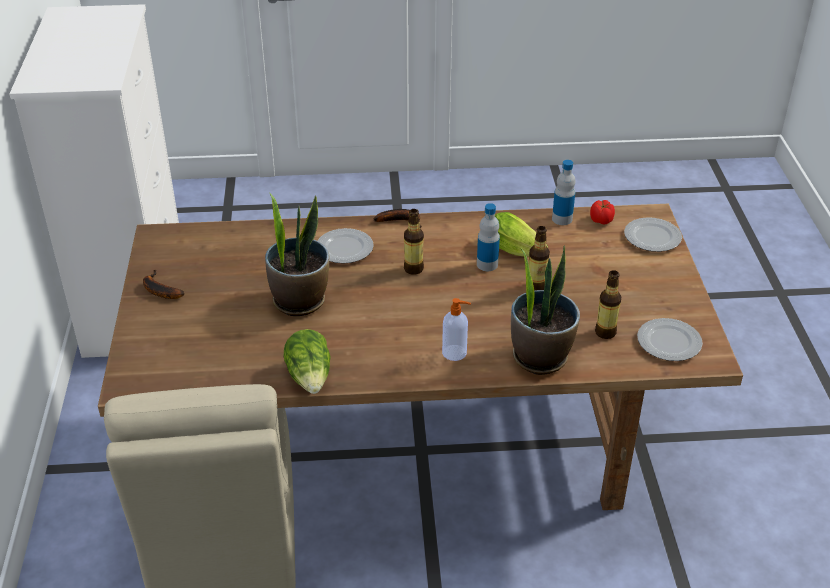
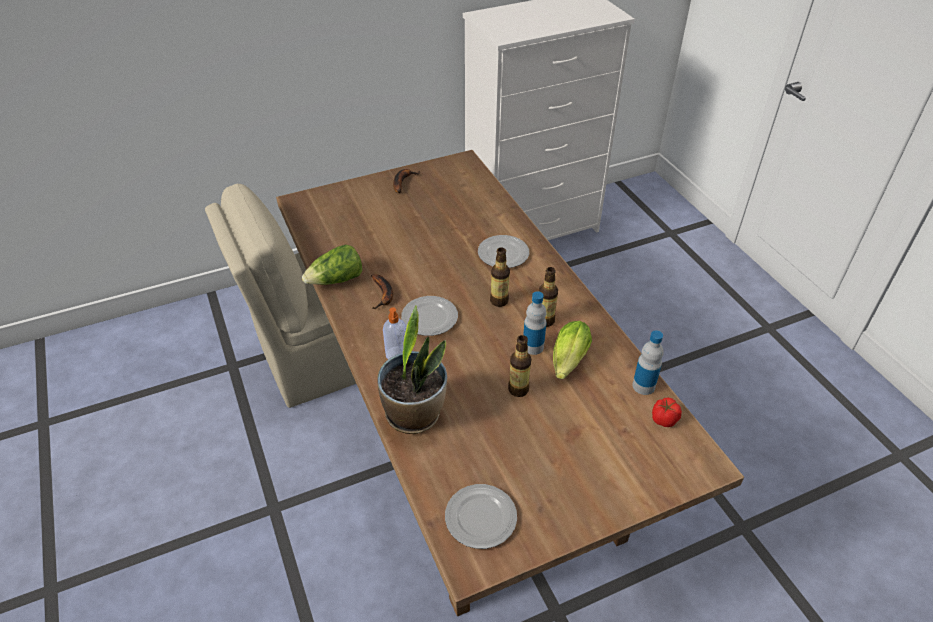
camera: 70 degrees right, 5 degrees up
(300, 301) = (423, 249): potted plant -> none
(401, 221) = (564, 275): banana -> banana (383, 295)
(605, 332) = (473, 458): bottle -> bottle (545, 320)
(651, 237) = (662, 471): plate -> plate (429, 318)

